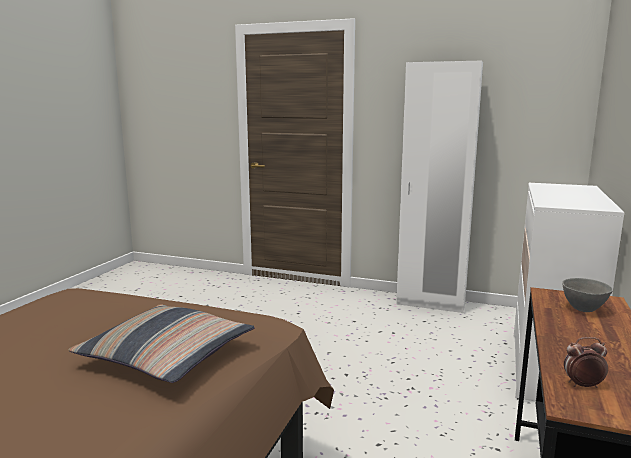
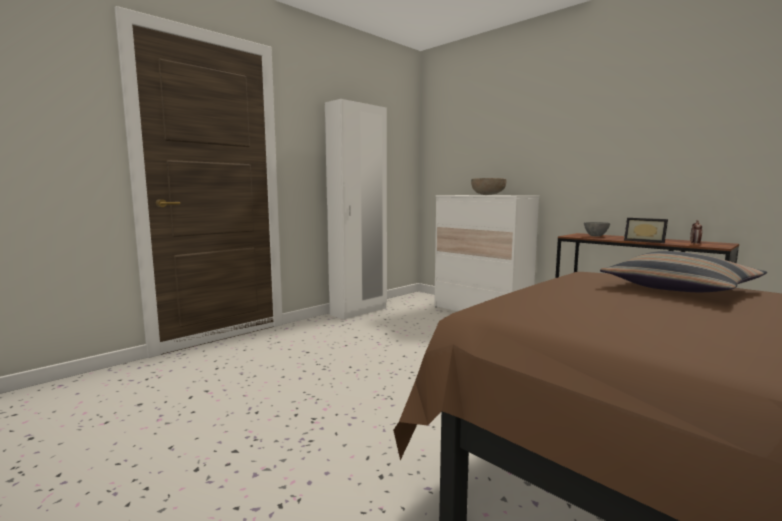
camera: 65 degrees left, 5 degrees down
(558, 195) = (487, 195): none -> brown bowl
(559, 343) = (645, 241): none -> picture frame

